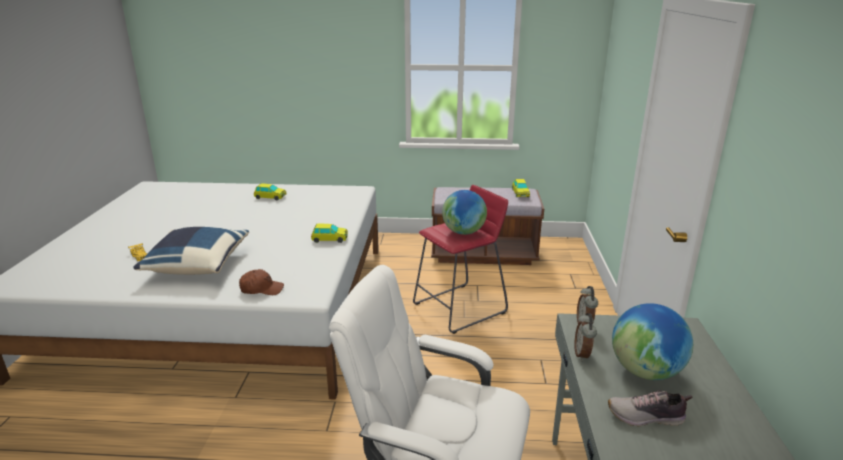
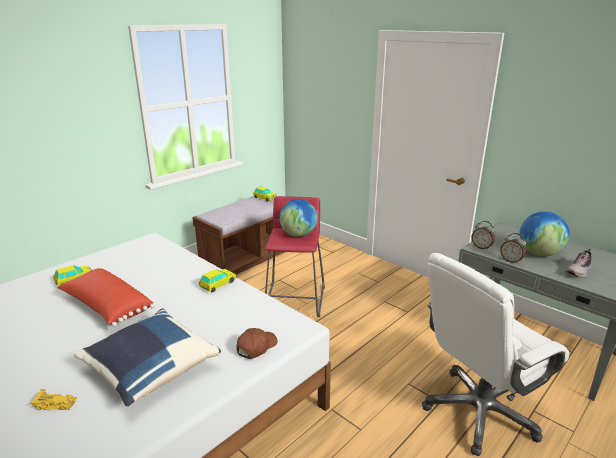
camera: 50 degrees left, 0 degrees up
(251, 220) = (107, 307): none -> red pillow

